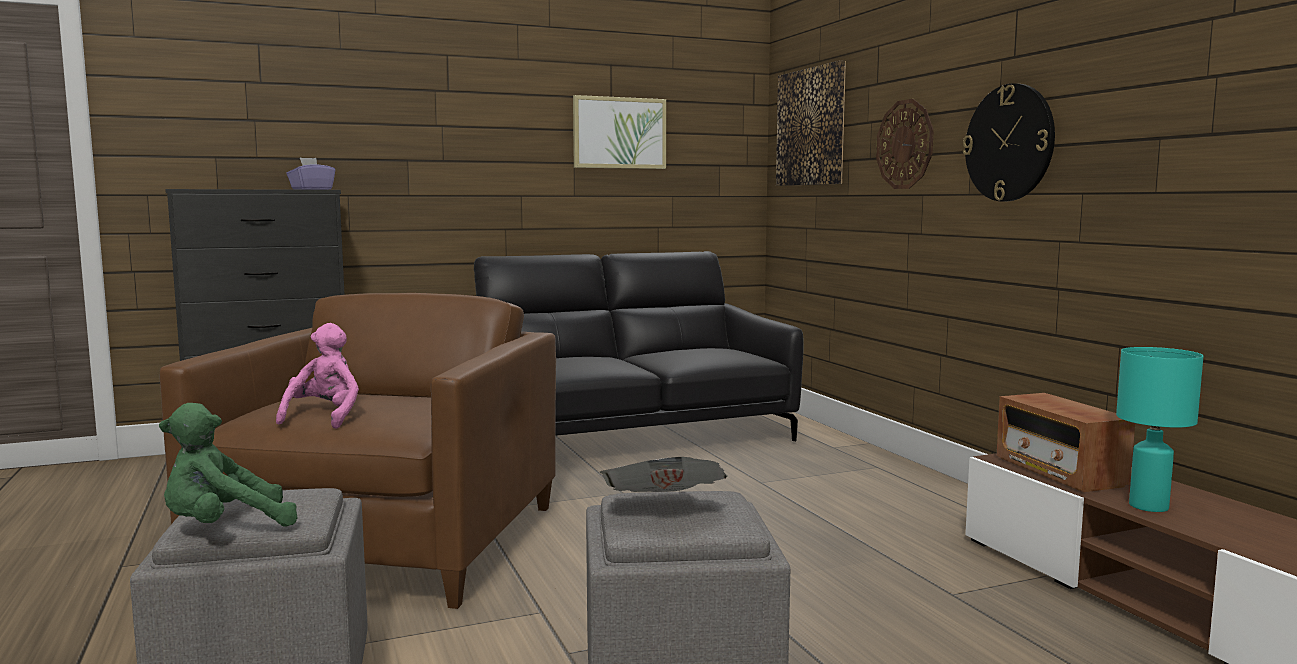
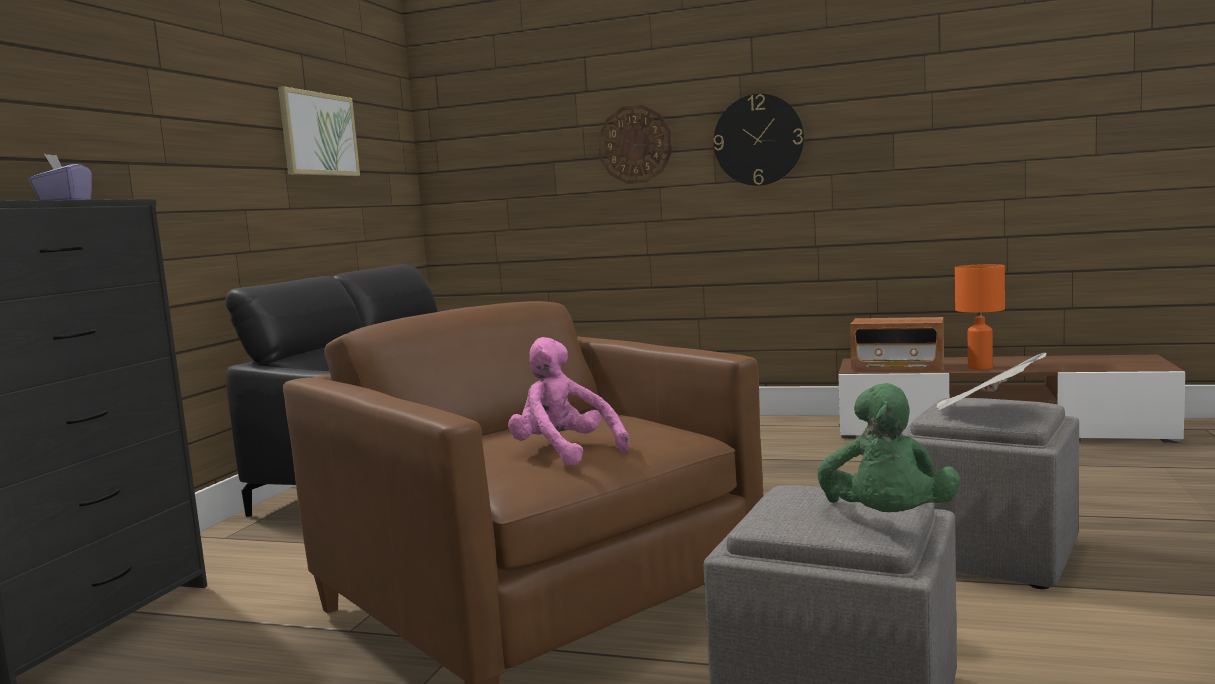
camera: 50 degrees left, 0 degrees up
(811, 127) = (493, 132): picture -> none
(1150, 506) = (981, 367): turquoise table lamp -> orange table lamp

